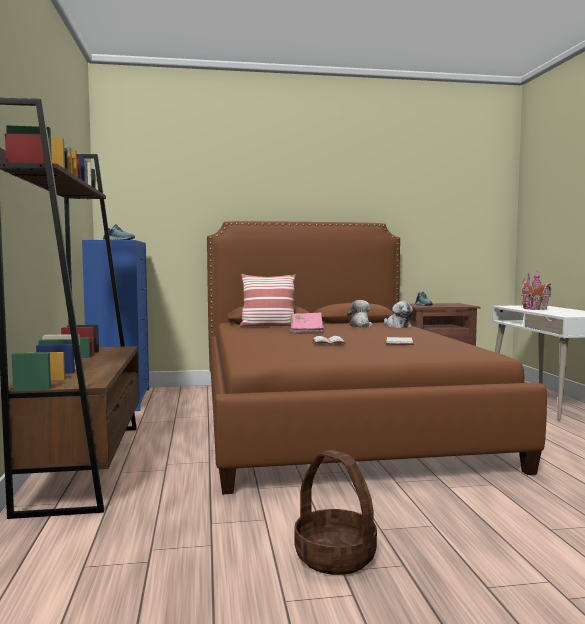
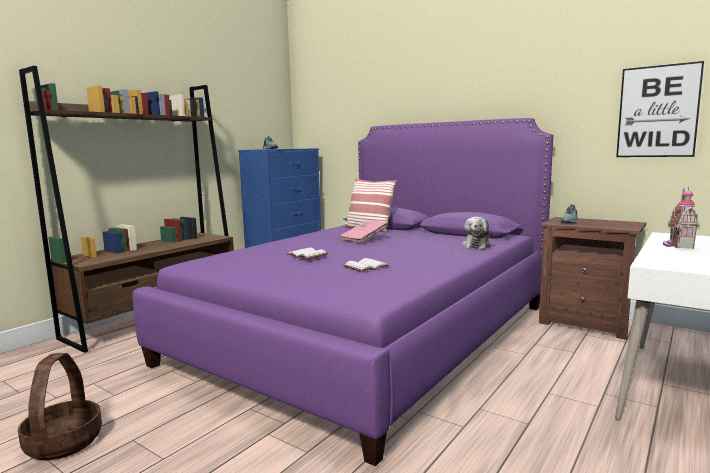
camera: 45 degrees right, 5 degrees up
(333, 419) = (369, 332): brown bed -> purple bed
(359, 326) = (442, 240): plush toy -> none
(460, 224) = (657, 111): none -> picture

